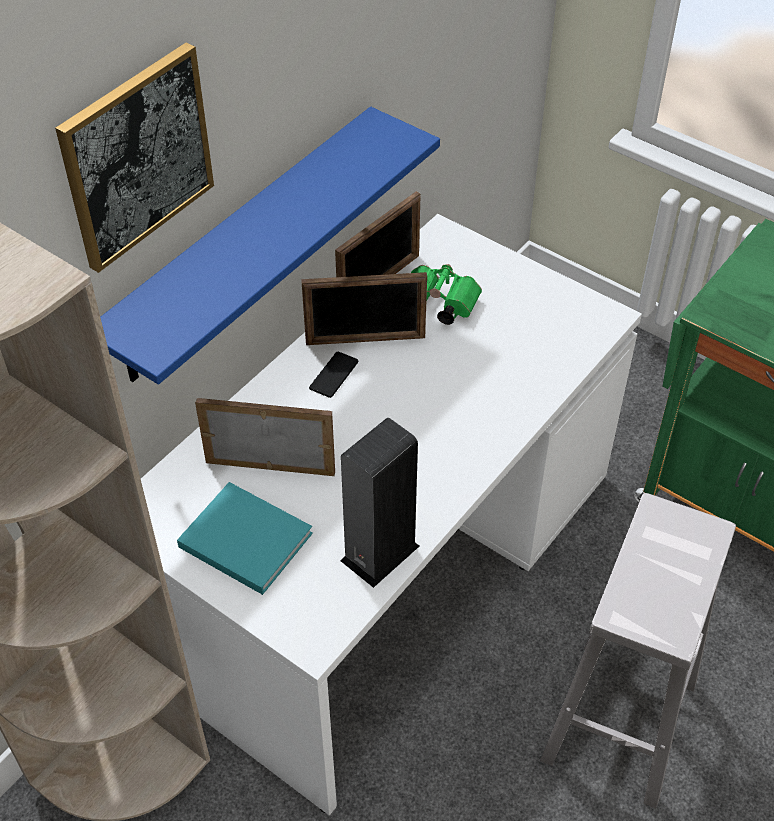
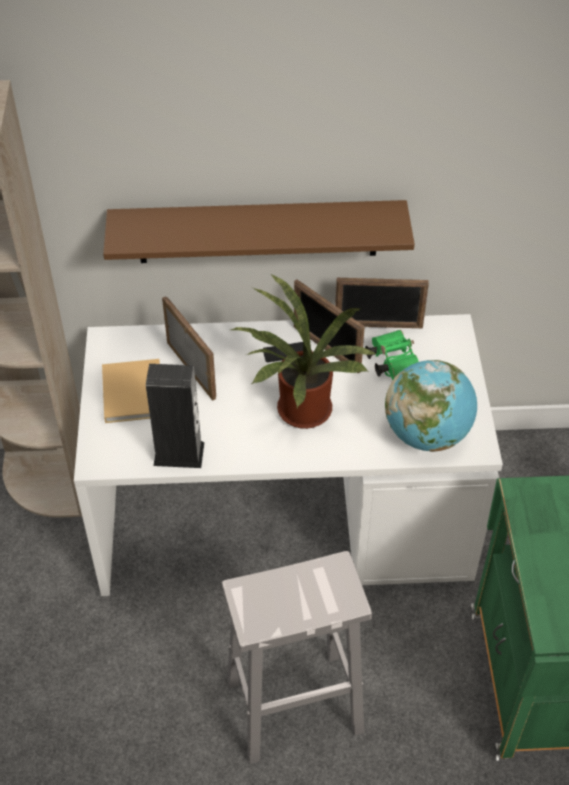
camera: 50 degrees right, 0 degrees up
(136, 156) = (169, 128): picture -> none
(242, 538) = (133, 391): turquoise book -> beige book
(243, 246) = (258, 231): blue shelf -> brown shelf
(431, 416) = (300, 414): none -> potted plant
(555, 340) = (427, 434): none -> globe

